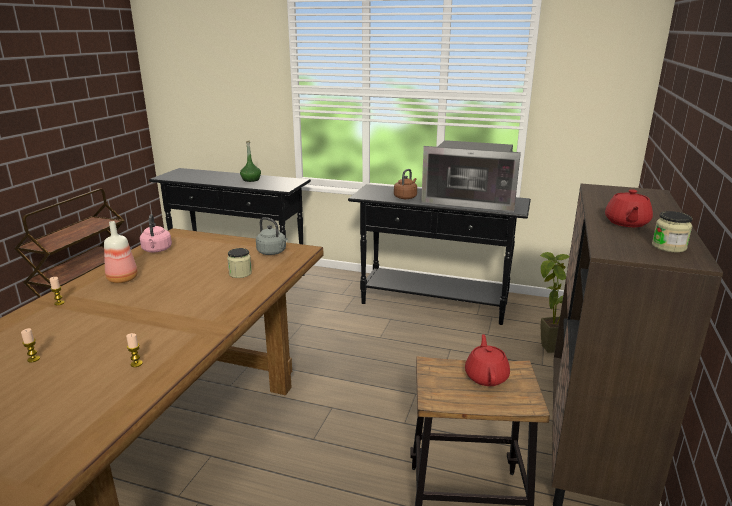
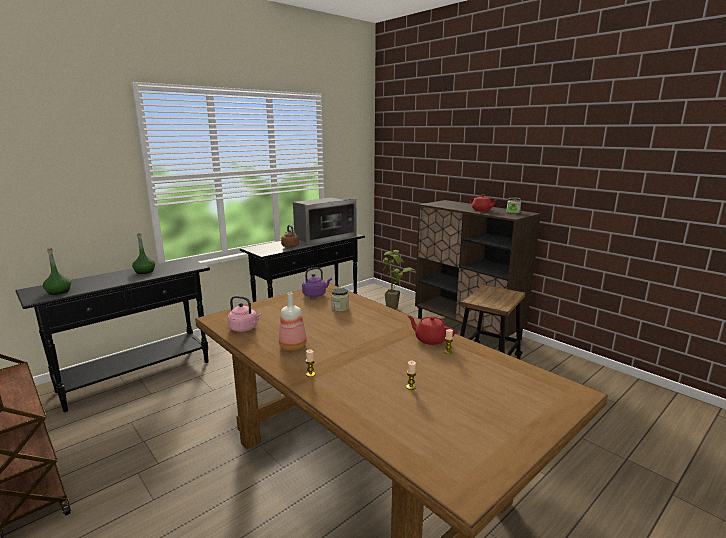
camera: 60 degrees left, 5 degrees down
(182, 176) = (59, 292): none -> green bottle
(273, 252) = (315, 294): grey kettle -> purple kettle
(486, 376) = (489, 294): red teapot -> red teapot (430, 339)

